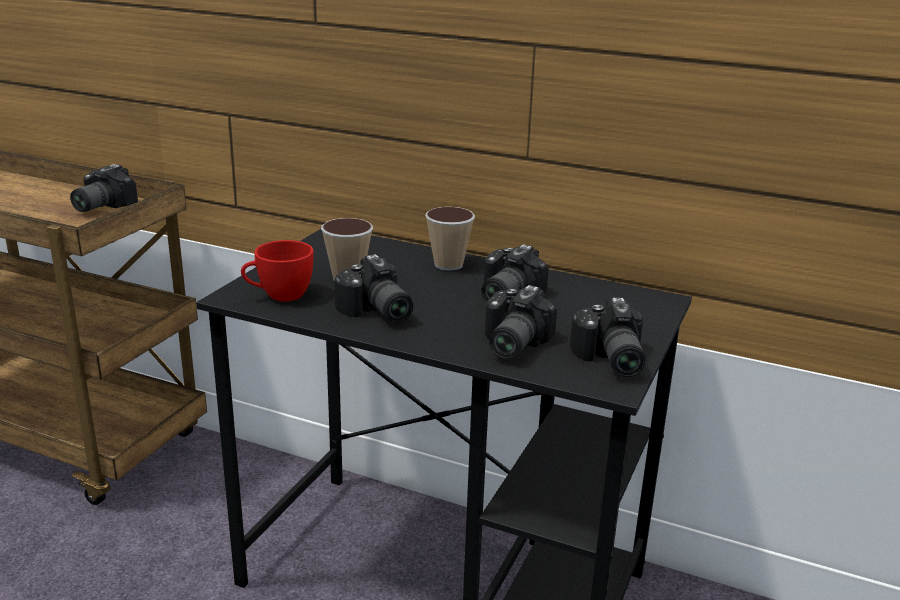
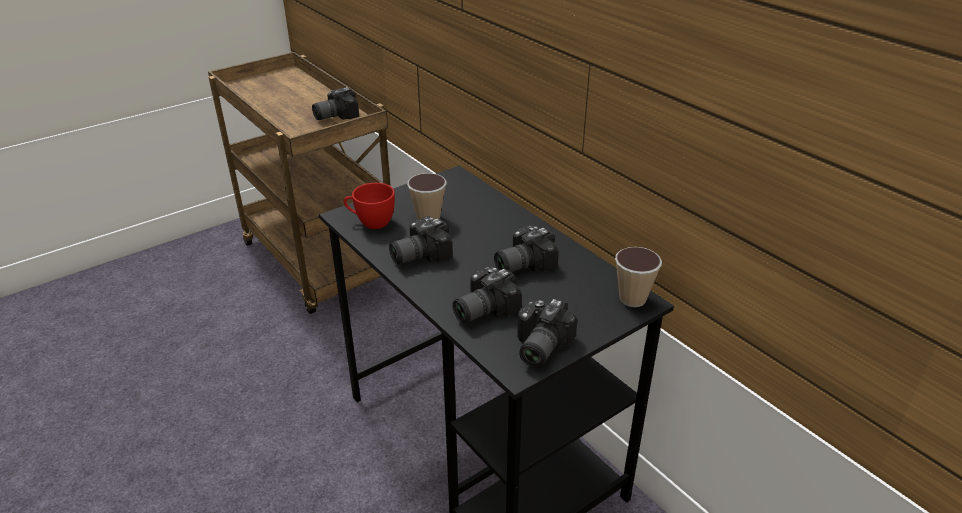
camera: 30 degrees right, 10 degrees up
(375, 313) = (418, 254): camera -> camera turned 60 degrees clockwise
(448, 265) = (510, 223): cup -> cup (632, 299)

